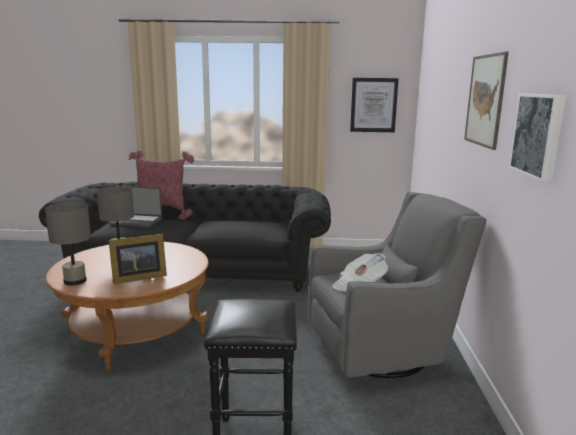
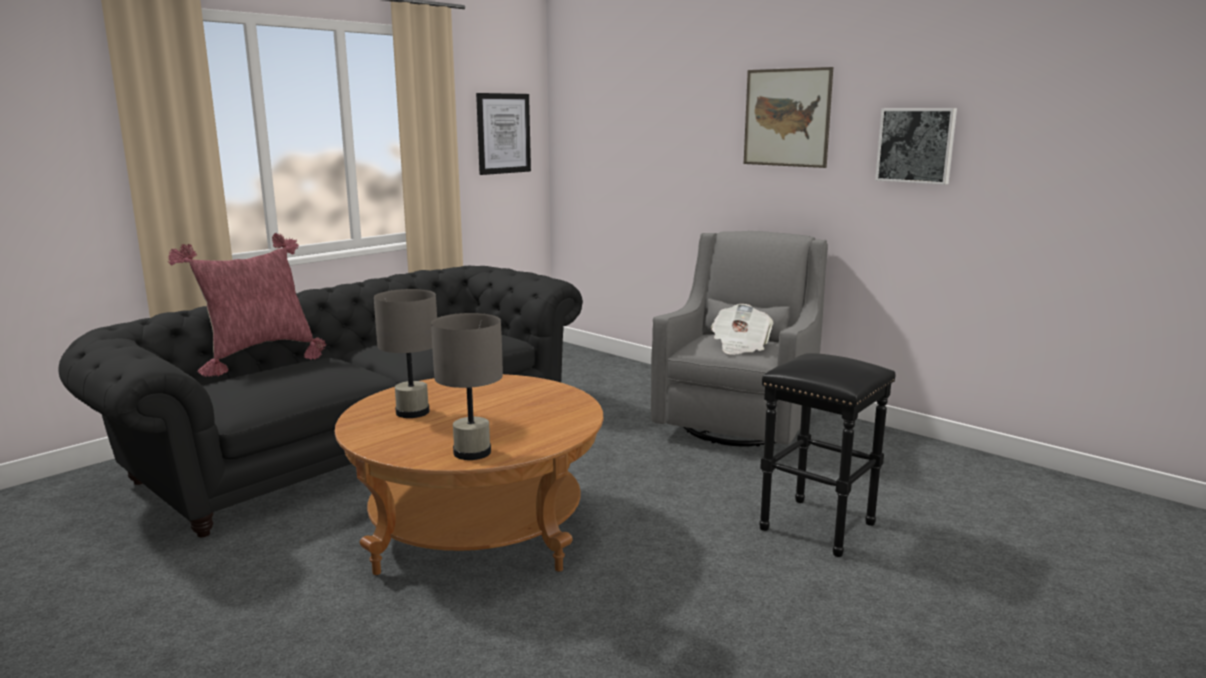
camera: 50 degrees left, 0 degrees up
(137, 221) = (264, 379): laptop -> none
(137, 277) = (532, 419): picture frame -> none

